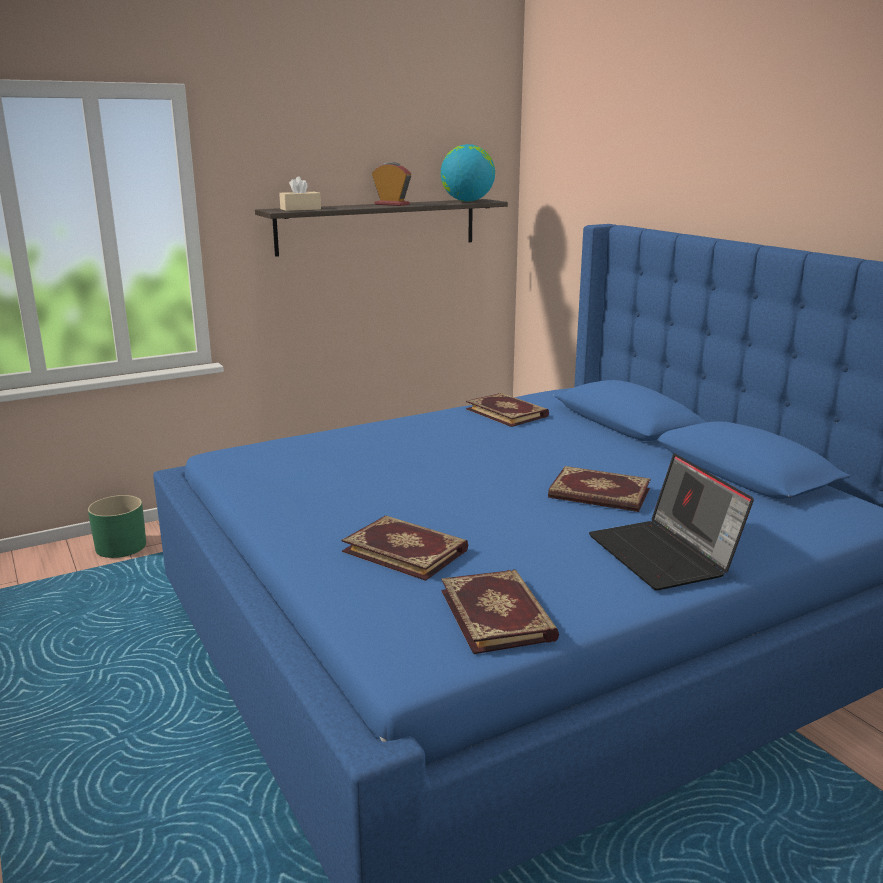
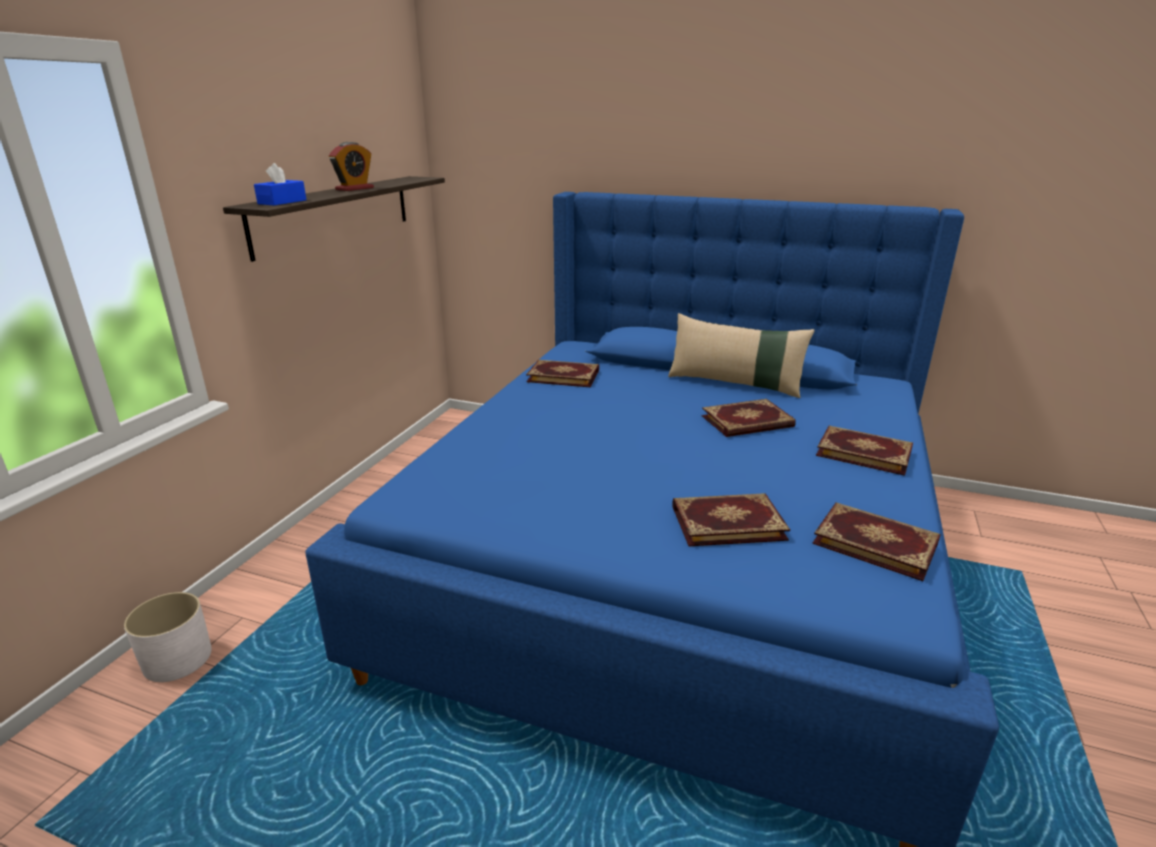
camera: 40 degrees left, 5 degrees up
(121, 546) = (177, 658): green planter -> white planter
(300, 209) = (282, 202): beige tissue box -> blue tissue box
(392, 204) = (354, 188): alarm clock -> alarm clock turned 135 degrees clockwise
(467, 201) = (409, 180): globe -> none
(664, 462) = (735, 384): none -> beige pillow
(665, 555) = (864, 452): laptop -> book

